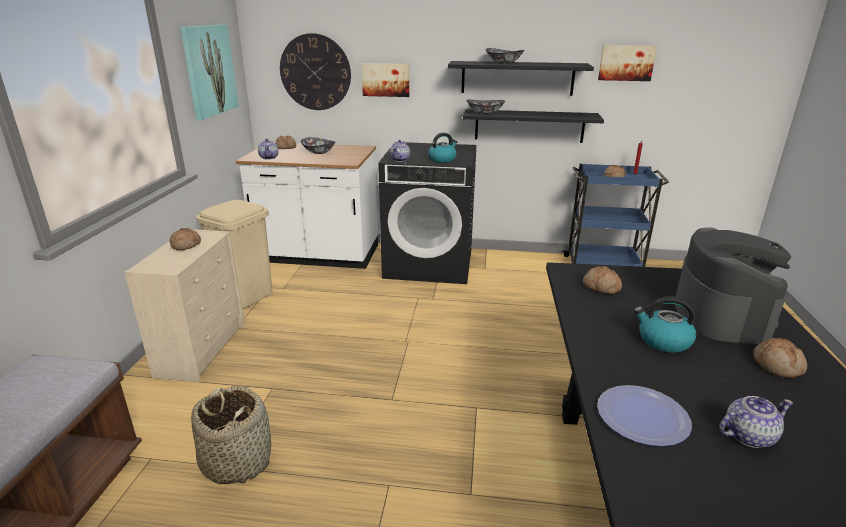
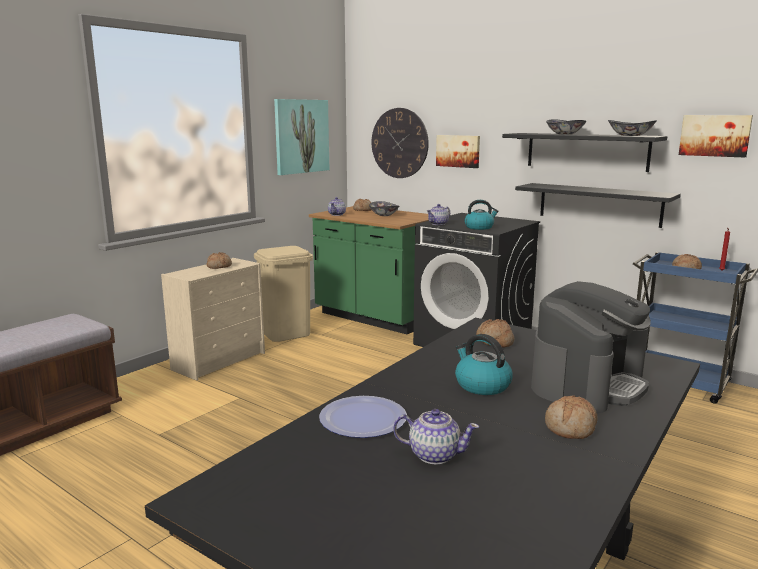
camera: 30 degrees right, 10 degrees down
(237, 461) = (170, 434): basket -> none
(318, 256) = (376, 317): white counter -> green counter
(485, 113) = (542, 186): bowl -> bowl (630, 135)

